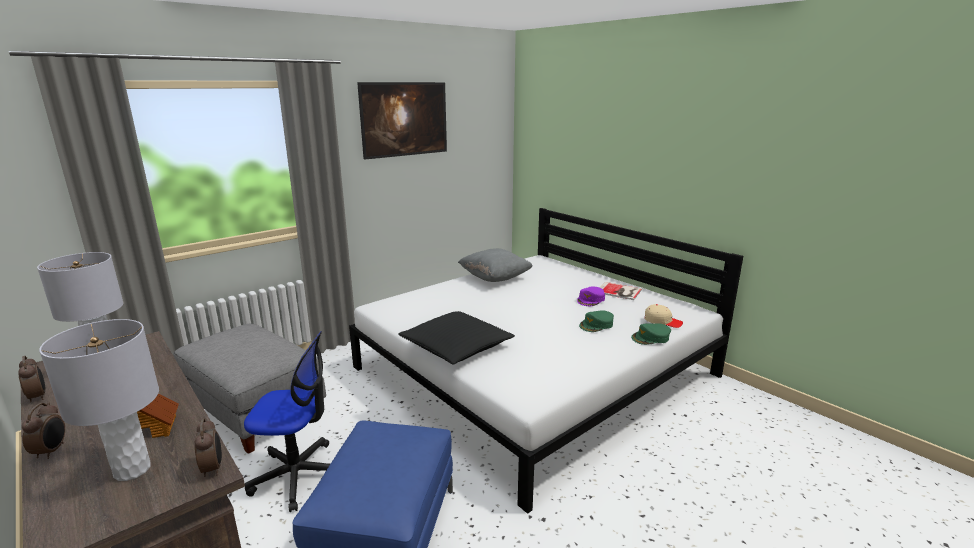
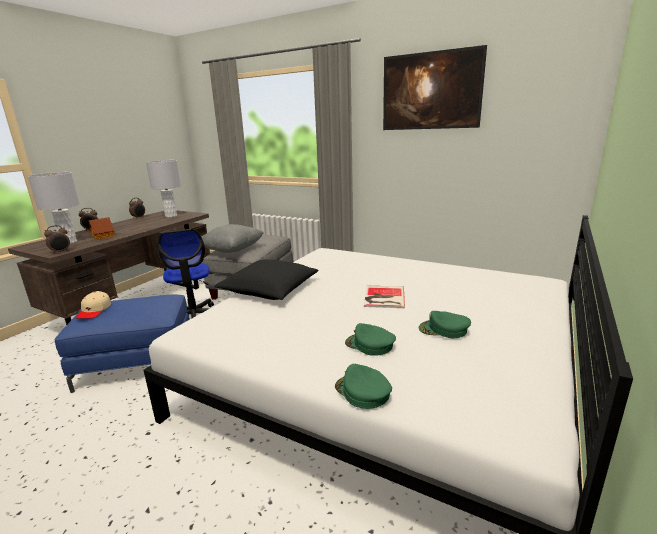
camera: 70 degrees right, 0 degrees up
(495, 278) = (440, 273): grey pillow -> grey pillow (232, 250)
(591, 300) = (444, 329): purple cap -> green cap
(619, 291) = (508, 347): book -> book (383, 297)
(662, 321) = (431, 397): beige cap -> beige cap (94, 310)

